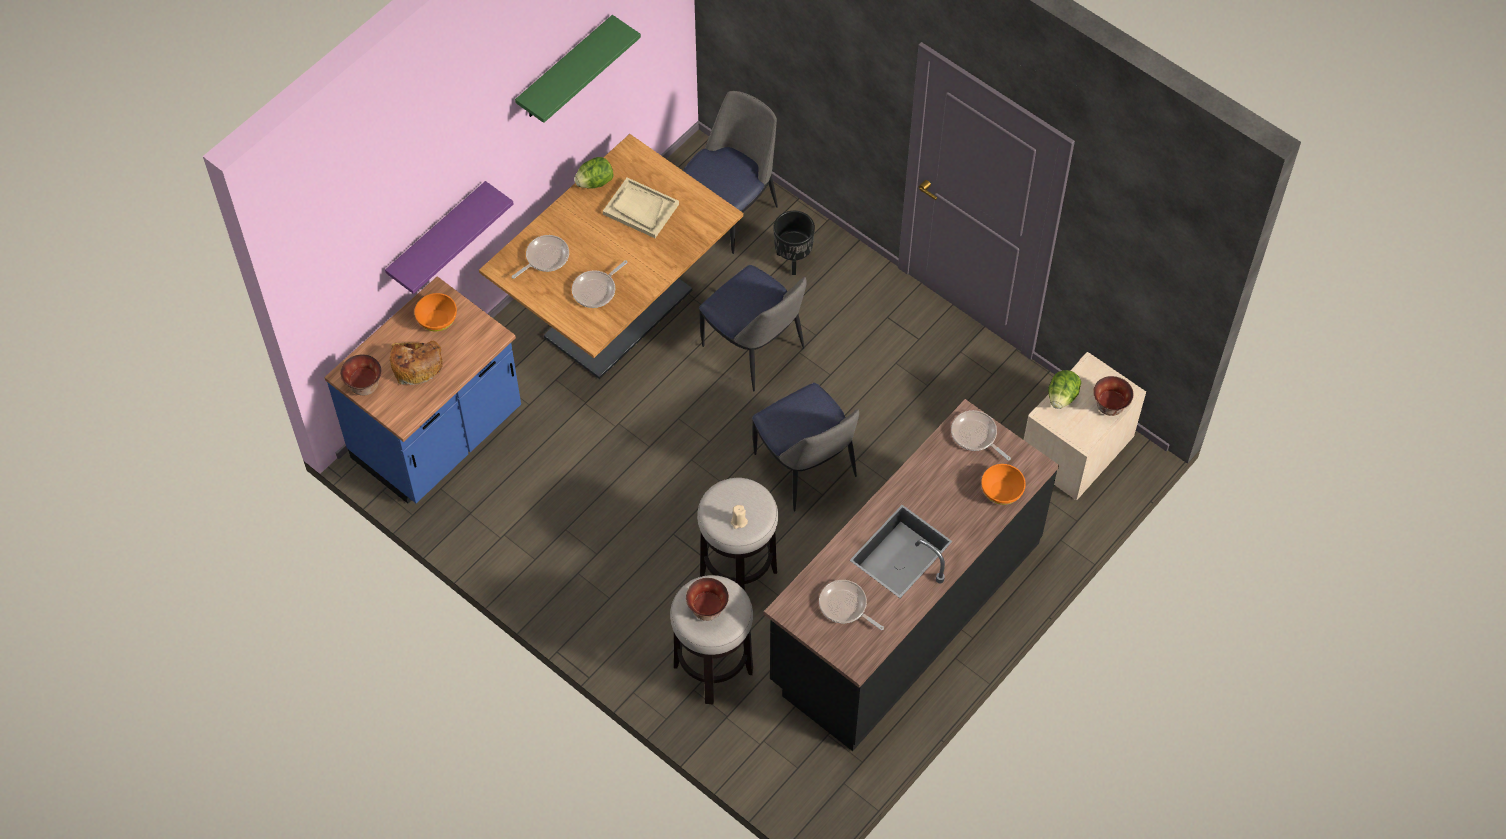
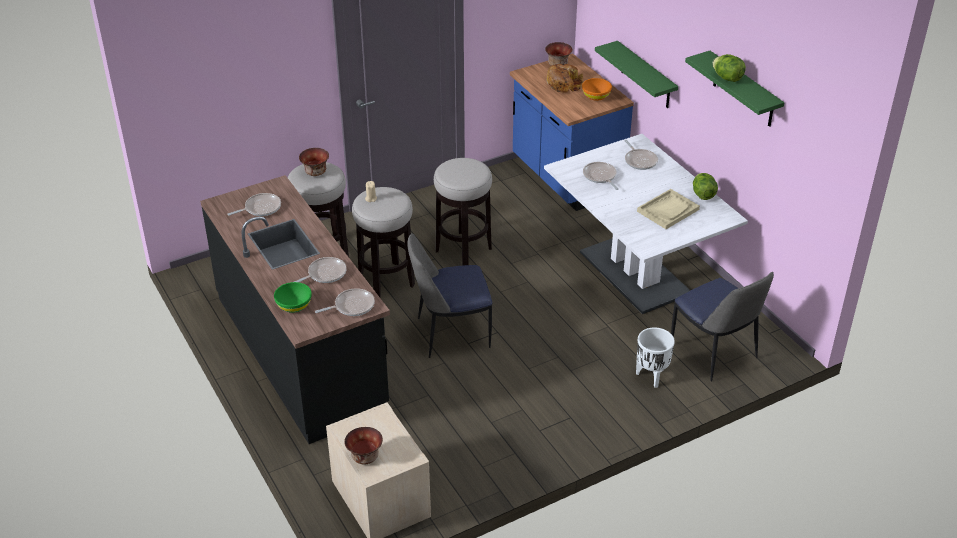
camera: 110 degrees right, 20 degrees down
(438, 236) = (645, 76): purple shelf -> green shelf
(618, 314) = (634, 273): brown dining table -> white dining table
(642, 507) = (463, 249): none -> stool
(755, 350) = (571, 333): chair -> none
(793, 260) = (651, 376): black planter -> white planter
(935, 483) = (325, 274): none -> frying pan
(1001, 491) = (294, 305): orange bowl -> green bowl
(1062, 397) = (392, 429): lettuce -> lettuce (727, 78)

